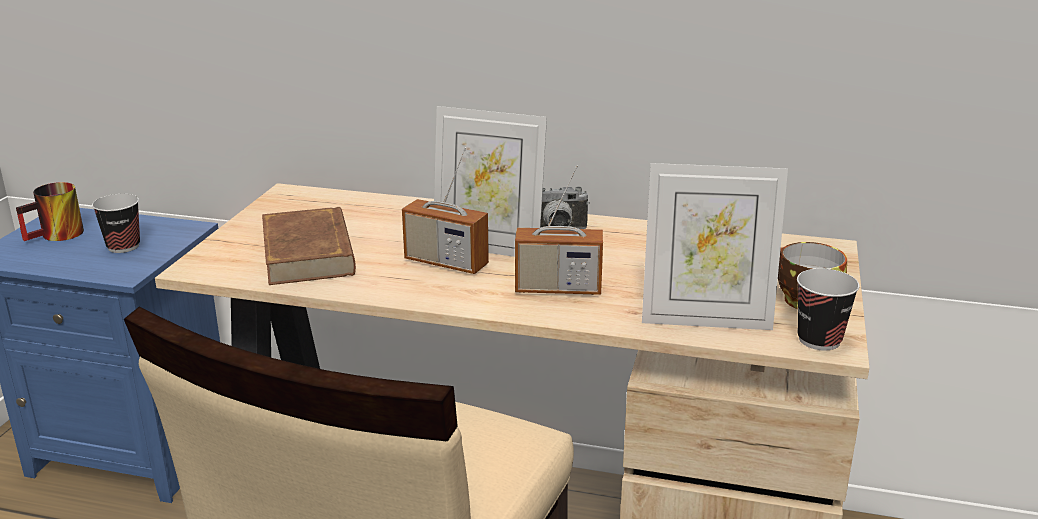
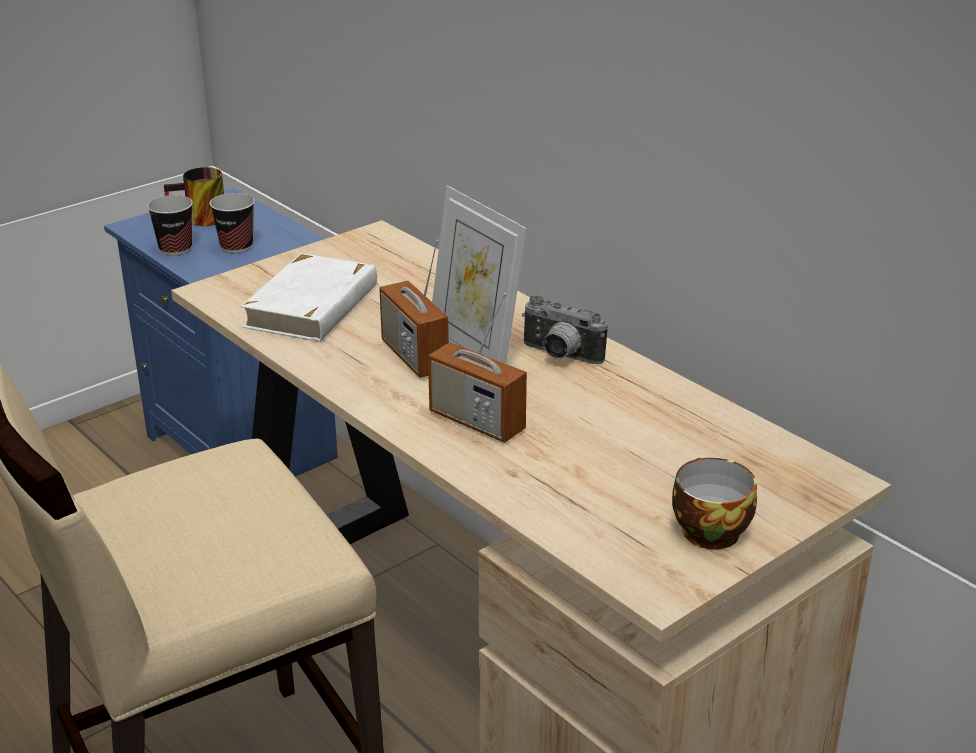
camera: 35 degrees right, 5 degrees up
(309, 253) = (313, 306): brown book -> white book
(706, 320) = (570, 510): picture frame -> none
(819, 340) = (654, 579): cup -> cup (175, 249)

